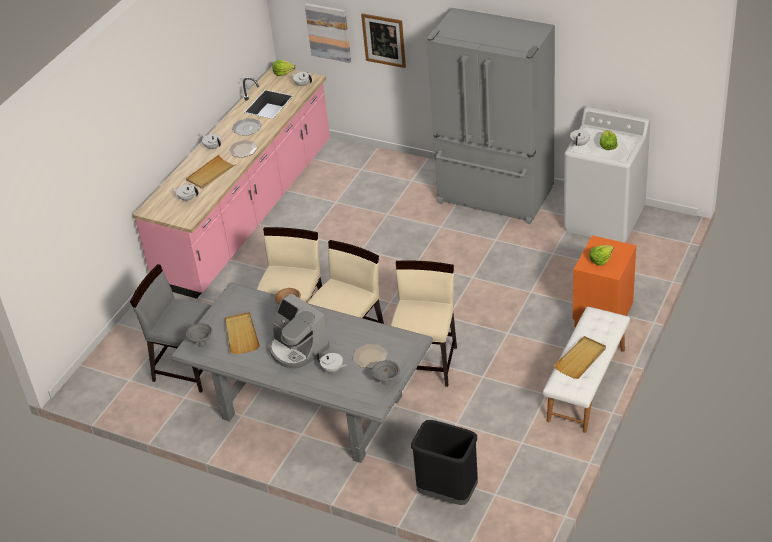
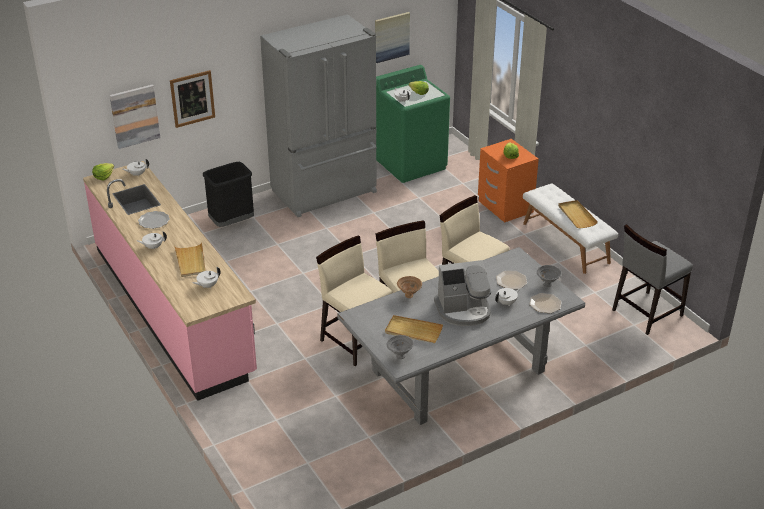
camera: 60 degrees left, 5 degrees down
(188, 368) = (334, 420): grey chair -> grey chair (646, 313)
(243, 149) = (182, 234): plate -> plate (545, 304)
(448, 492) = (613, 344): black trash can -> black trash can (232, 222)
(605, 219) = (410, 163): white washing machine -> green washing machine
(614, 71) = (391, 37): none -> picture

